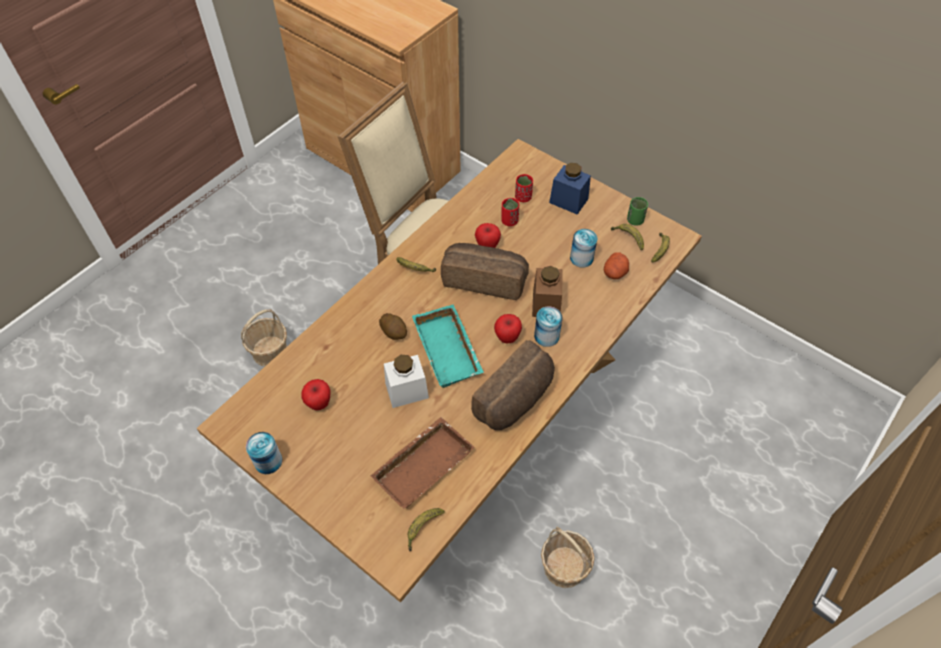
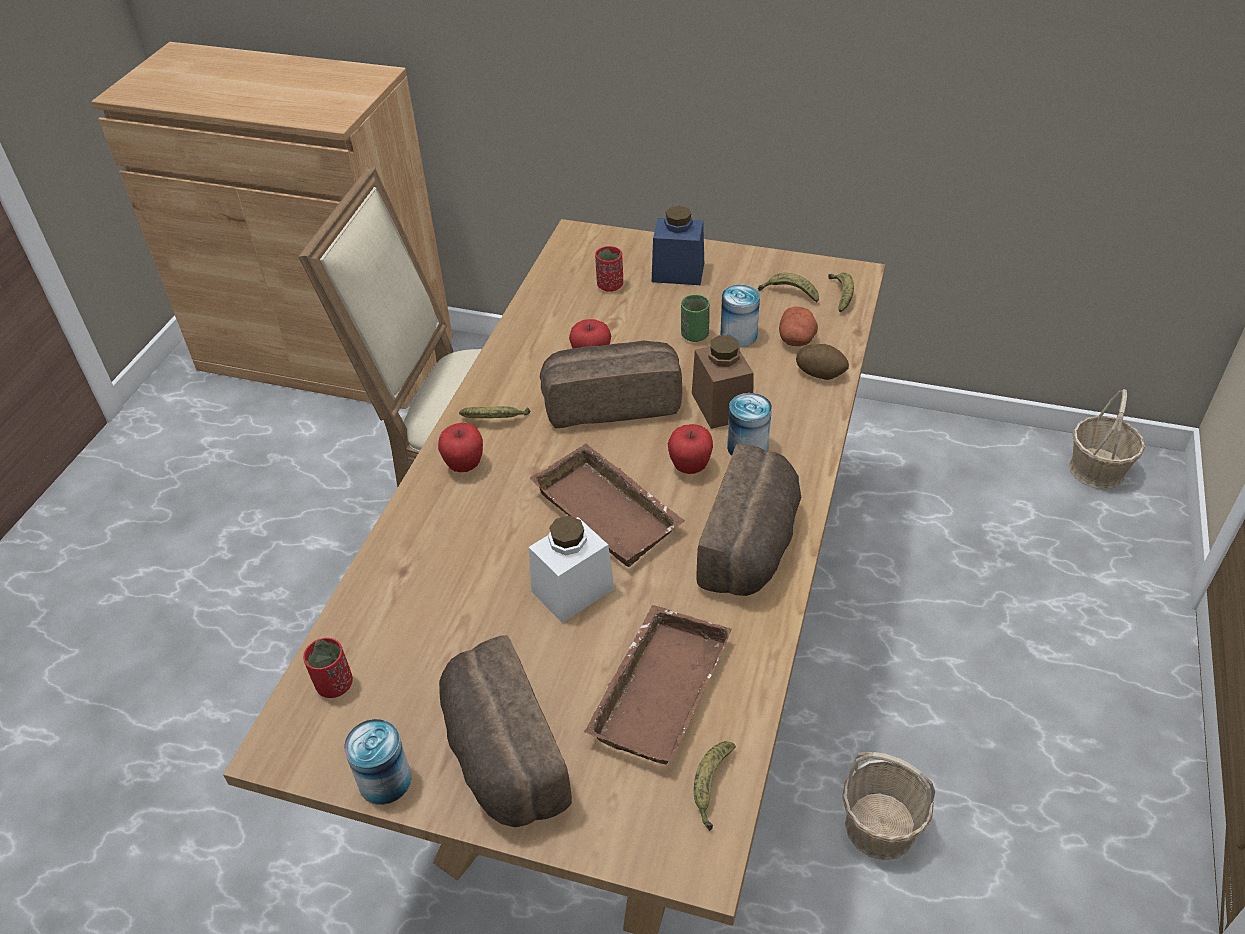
camera: 20 degrees left, 10 degrees down
(270, 351) = (254, 675): basket -> basket (1097, 469)
(319, 403) = (433, 658): apple -> apple (464, 465)
(328, 470) = (501, 756): none -> bread
(394, 332) = (507, 514): potato -> potato (821, 372)
(450, 350) = (611, 511): turquoise tray -> brown tray
(509, 221) = (606, 319): red cup -> red cup (334, 684)
(635, 220) = (785, 271): green cup -> green cup (694, 335)

